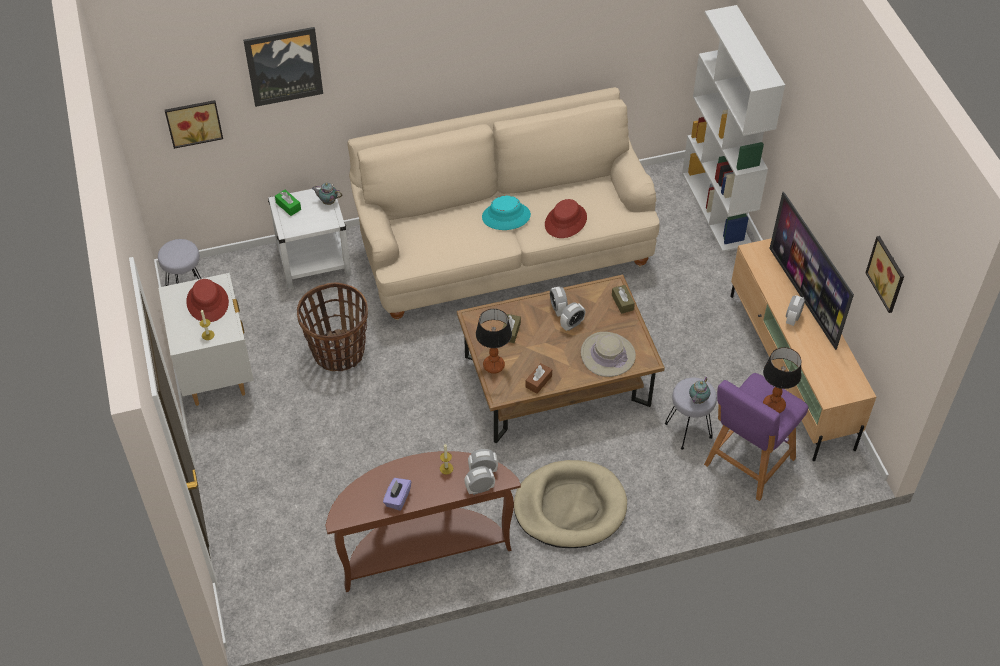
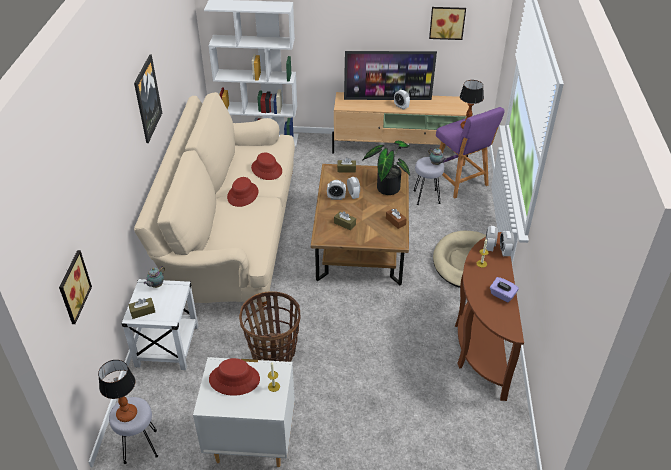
camera: 70 degrees left, 10 degrees down
(283, 65) = (93, 183): picture -> picture (147, 98)
(288, 206) = (142, 311): green tissue box -> brown tissue box
(494, 366) = (372, 239): table lamp -> table lamp (127, 414)
(506, 216) = (243, 195): turquoise hat -> red hat
(607, 355) = (387, 186): beige hat -> potted plant

